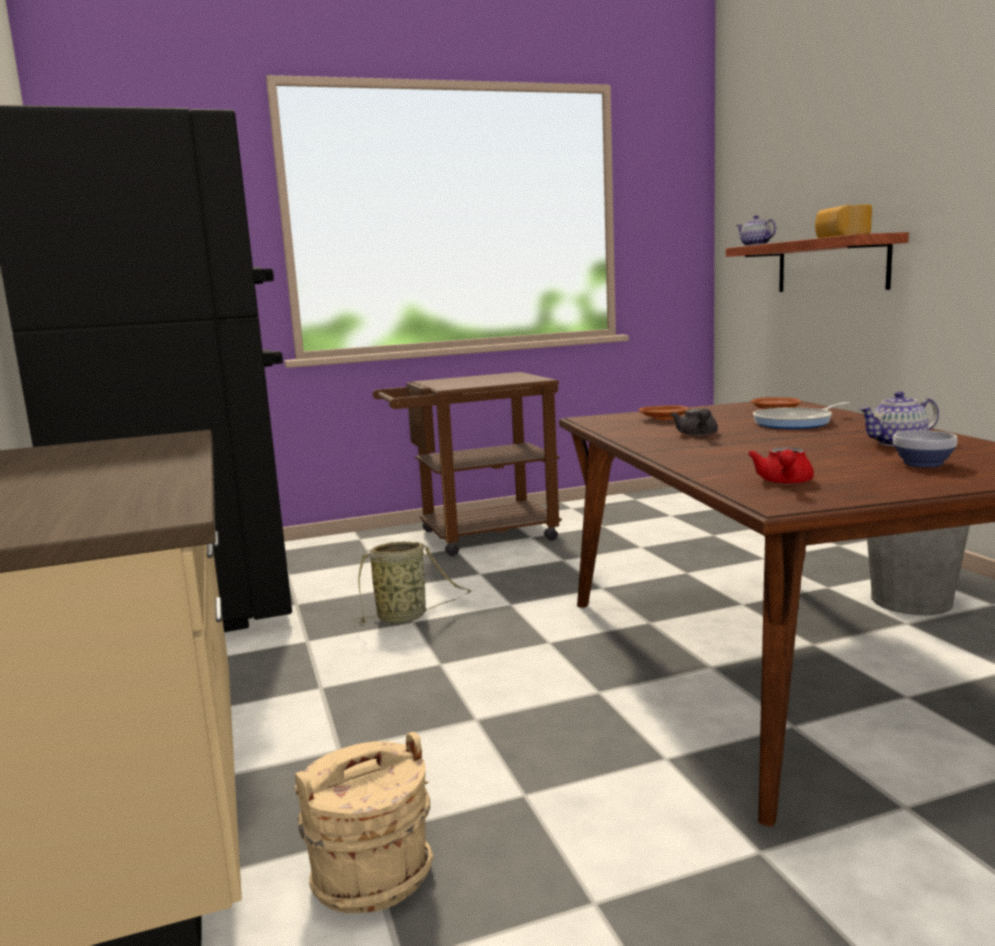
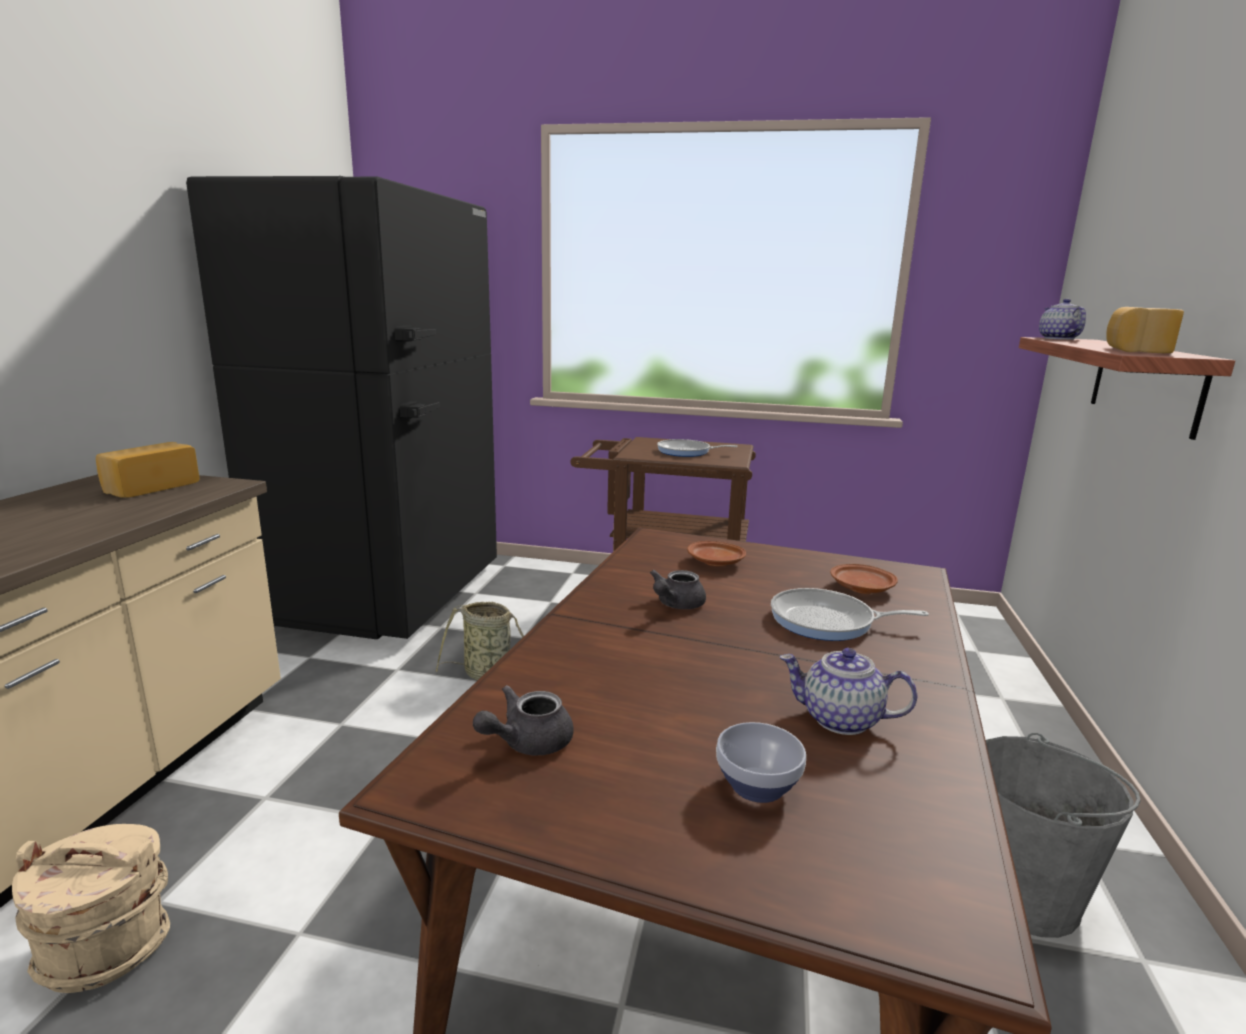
camera: 30 degrees right, 5 degrees up
(102, 449) = (150, 487): none -> bread
(485, 380) = (686, 452): none -> frying pan
(784, 482) = (527, 742): red teapot -> grey teapot

